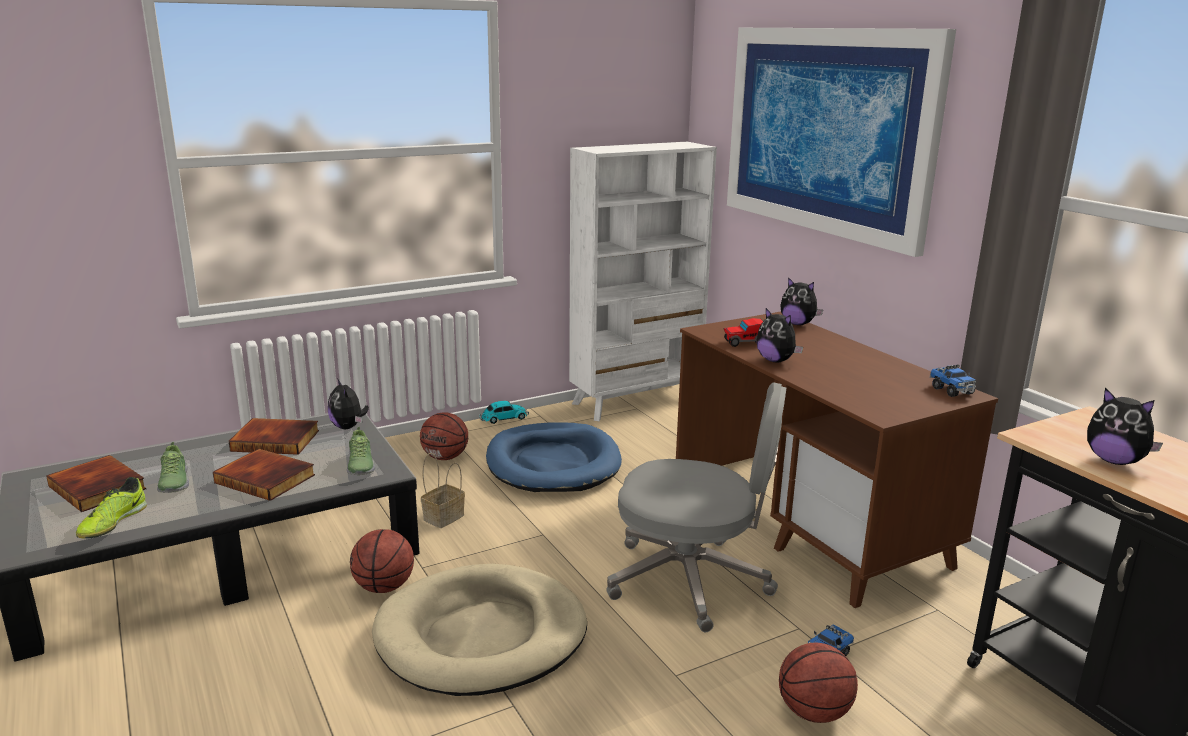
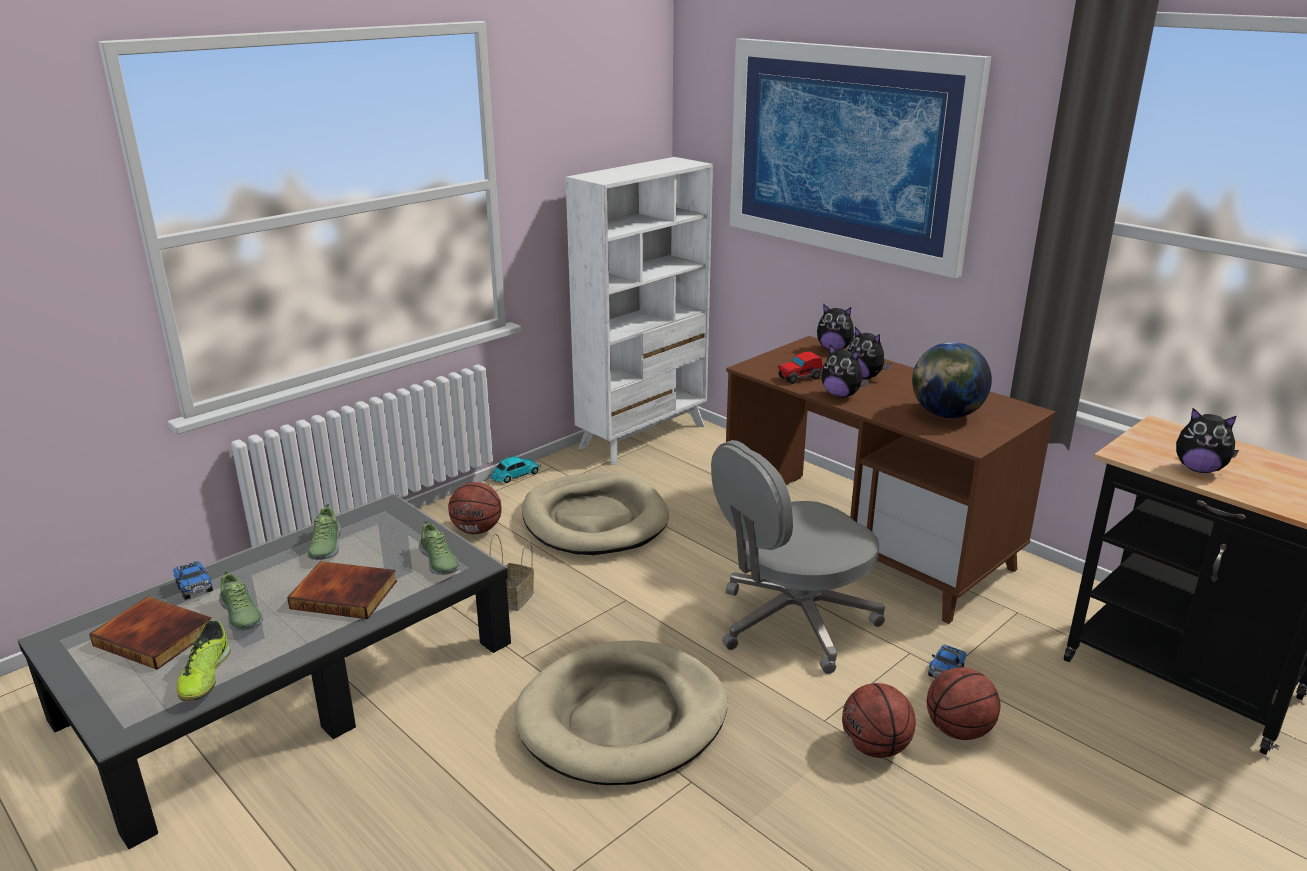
camera: 15 degrees left, 5 degrees up
(276, 440) = (325, 546): book -> shoe
(348, 427) = (396, 518): plush toy -> plush toy (865, 376)
(384, 587) = (494, 686): basketball -> basketball (875, 747)
(553, 463) = (594, 520): blue dog bed -> beige dog bed
(692, 580) = (792, 623): grey office chair -> grey office chair turned 150 degrees clockwise
(873, 388) = (946, 414): none -> globe
(951, 390) = (1013, 408): toy truck -> toy truck (195, 589)

